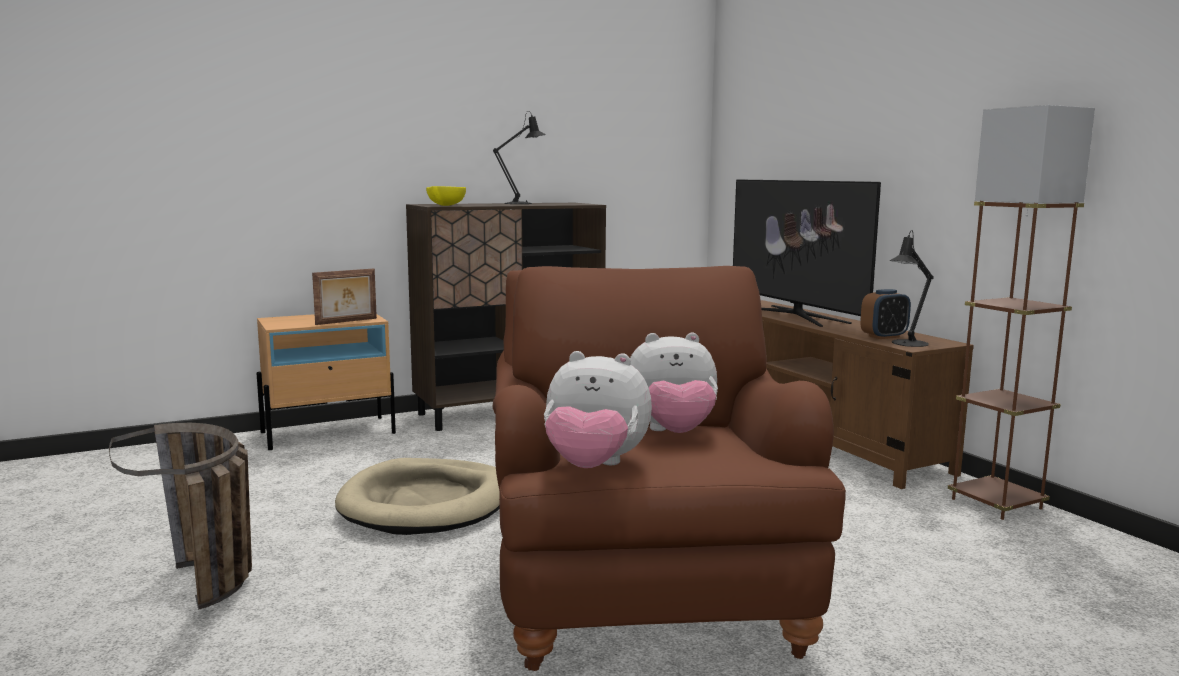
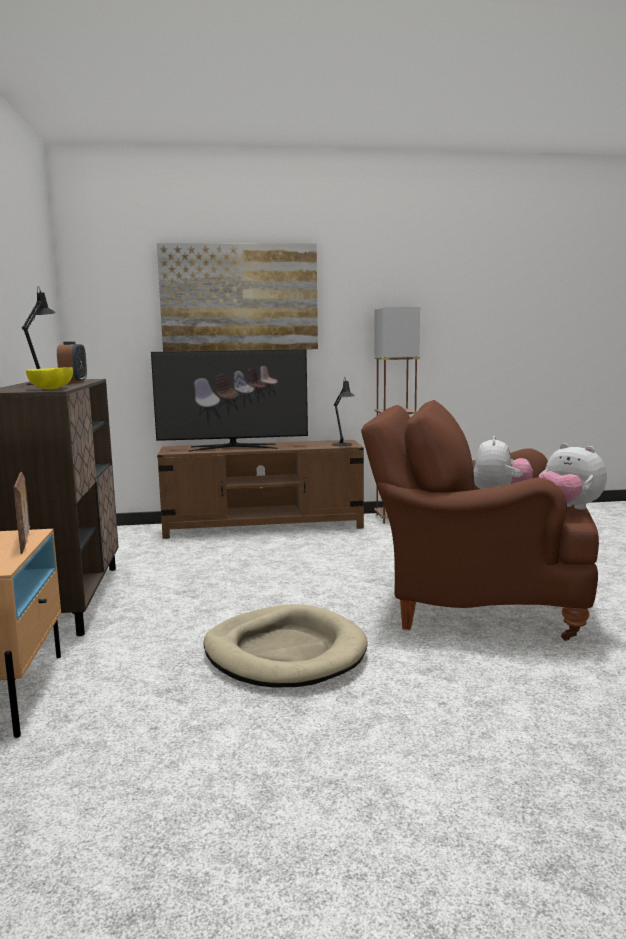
camera: 70 degrees left, 0 degrees up
(211, 592) = (434, 758): basket -> none
(594, 467) = (568, 508): plush toy -> plush toy turned 105 degrees clockwise
(857, 105) = (239, 298): none -> picture
(884, 336) = (320, 445): alarm clock -> alarm clock (74, 382)

